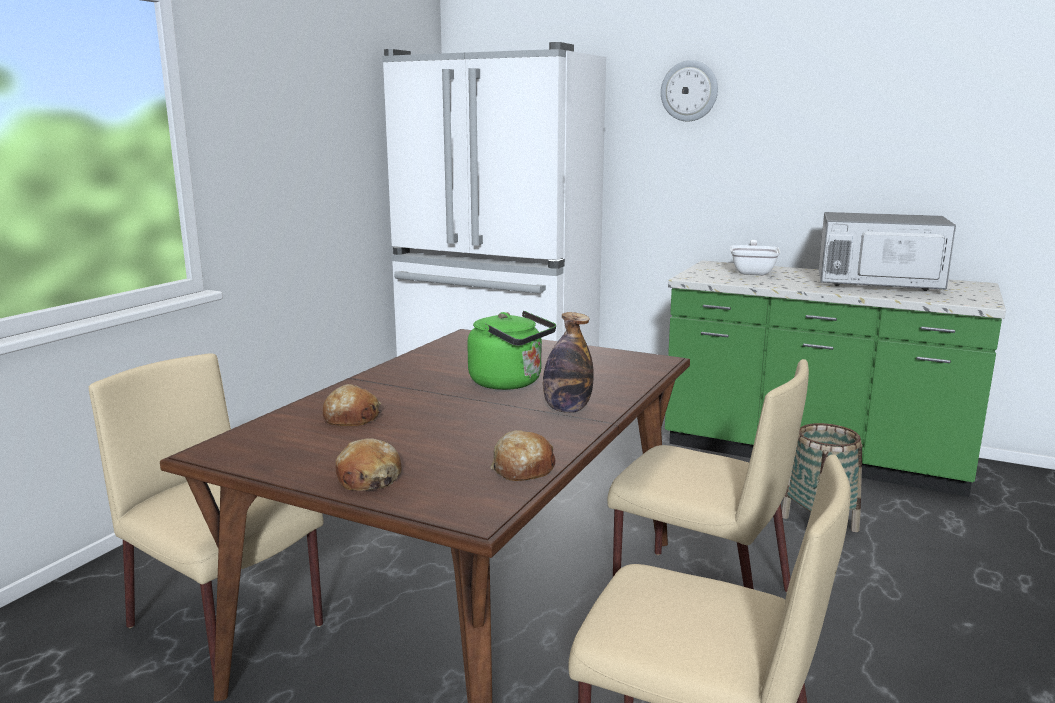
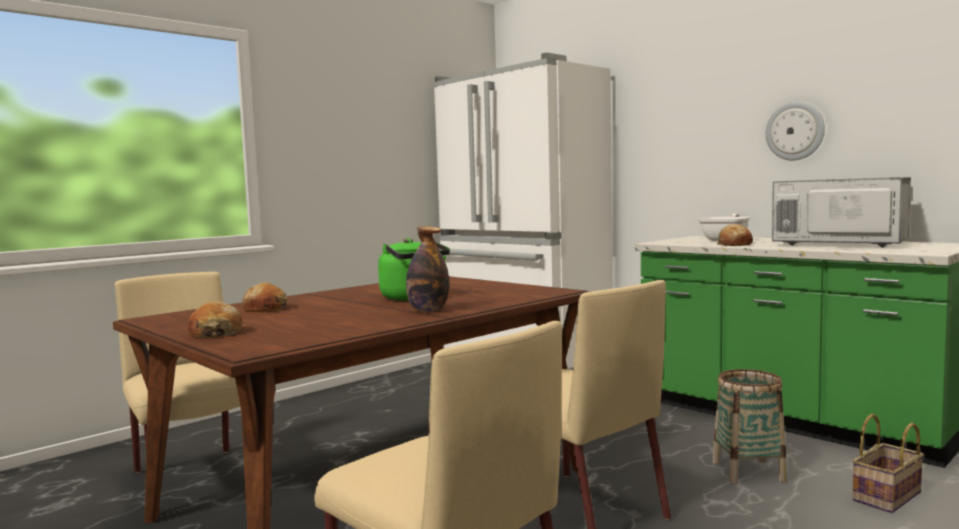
camera: 20 degrees right, 10 degrees down
(522, 468) = (330, 334): bread -> bread (734, 244)
(689, 91) = (676, 88): wall clock -> wall clock (795, 131)
(948, 537) = (887, 497): none -> basket

